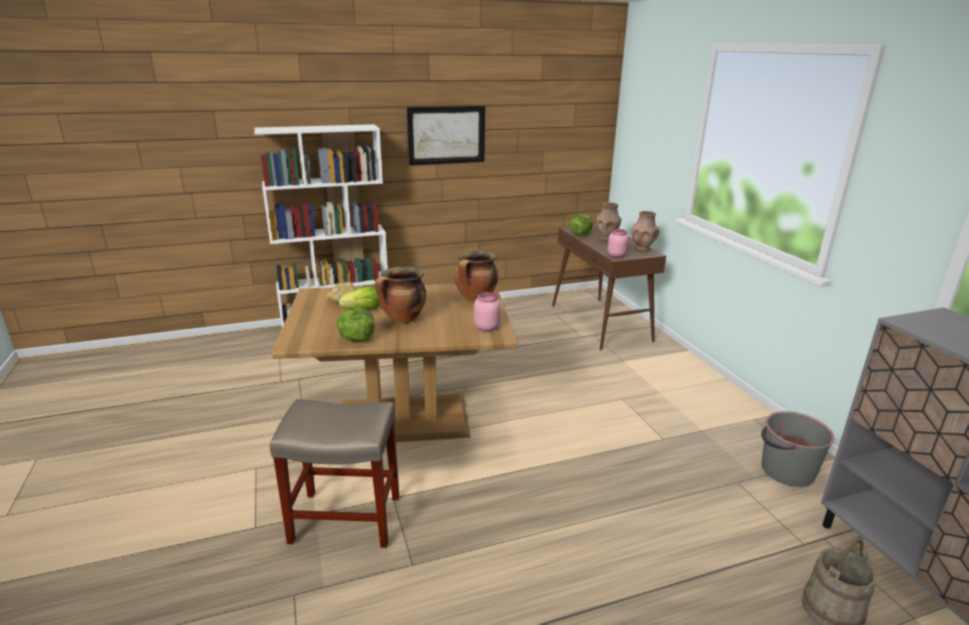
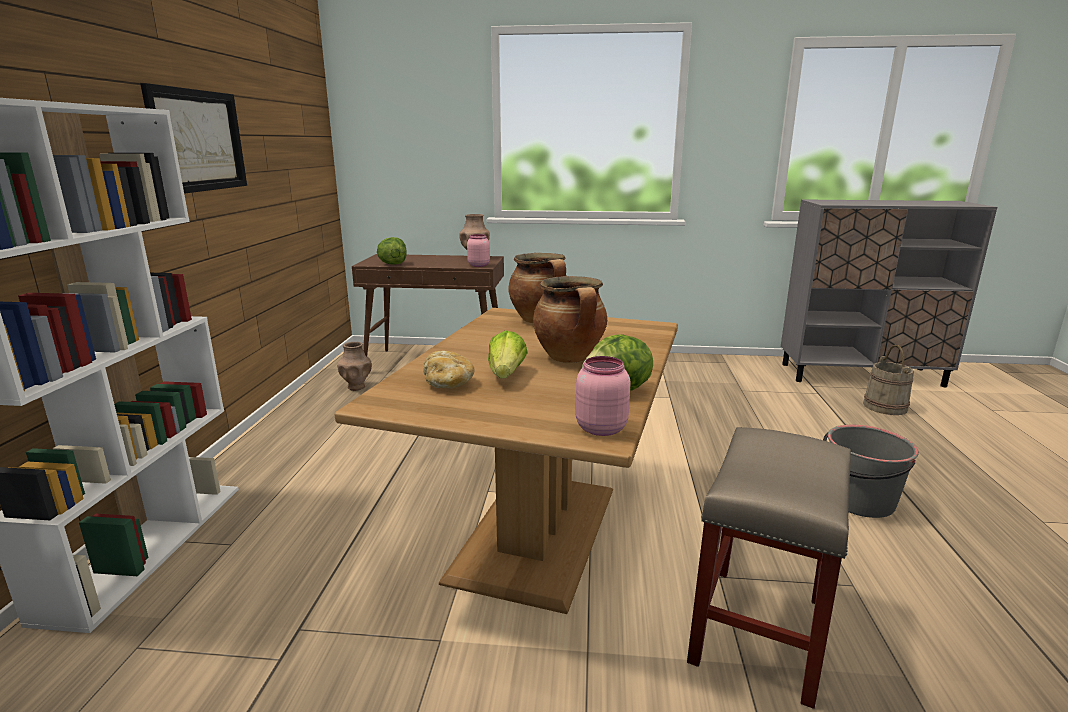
camera: 65 degrees left, 5 degrees down
(487, 327) = (630, 327): pink jar -> pink jar (599, 428)
(606, 239) = (425, 260): brown vase -> brown vase (356, 387)
(786, 470) = (732, 372): grey bucket -> grey bucket (859, 501)

